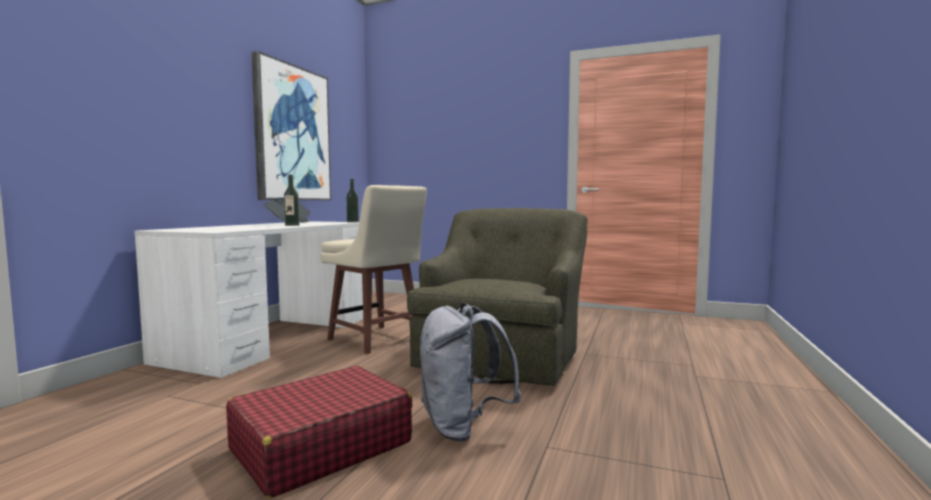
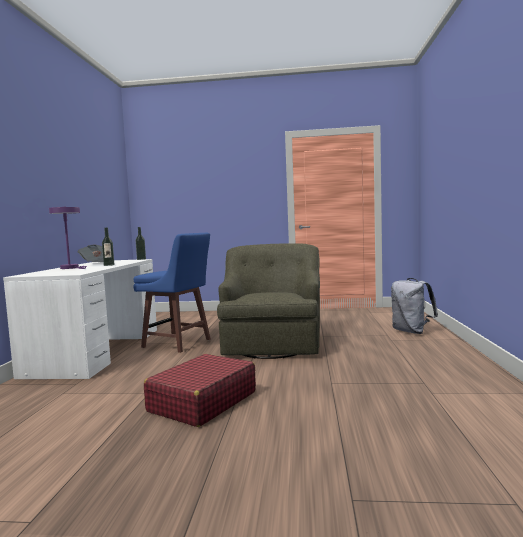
camera: 15 degrees left, 0 degrees up
(242, 226) = (71, 268): none -> purple table lamp
(292, 134) = (85, 193): picture -> none
(376, 340) = (178, 344): beige stool -> blue stool
(463, 427) = (278, 381): grey backpack -> grey backpack (411, 331)

